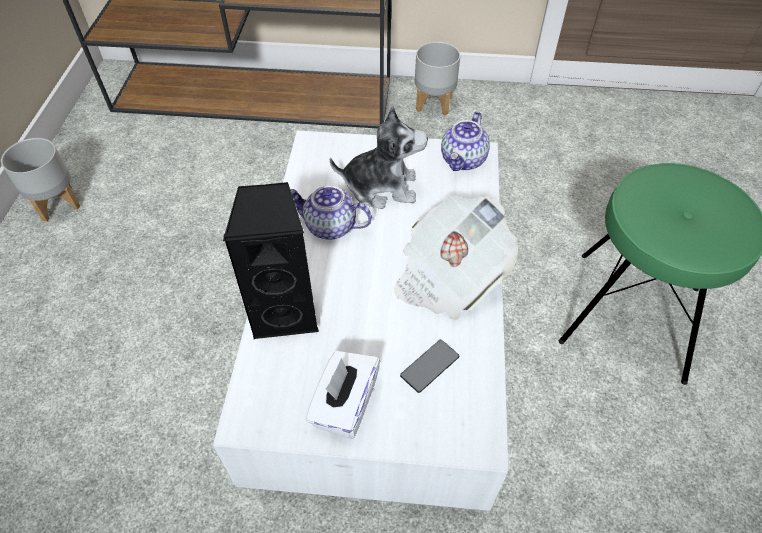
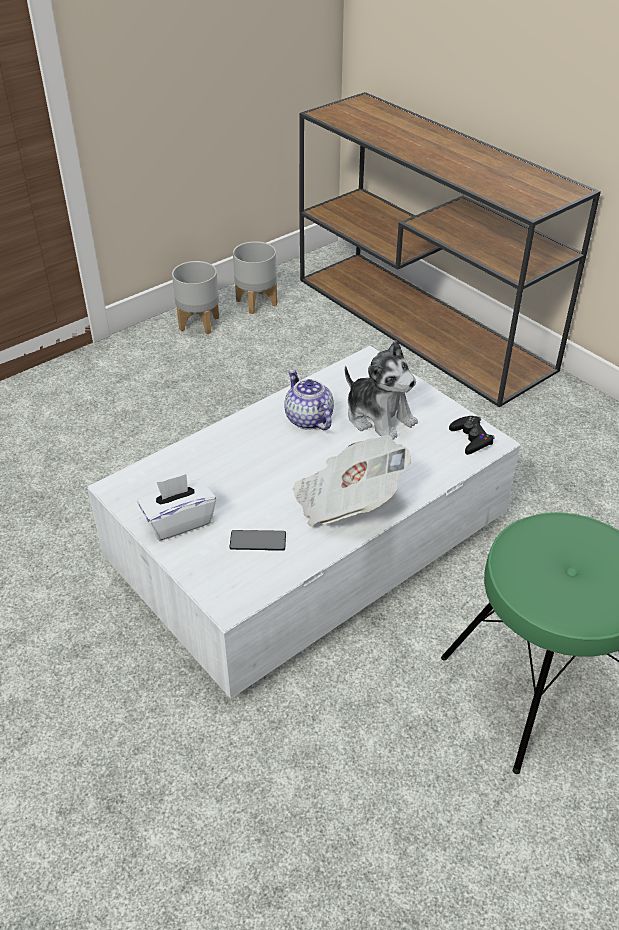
camera: 45 degrees right, 10 degrees down
(286, 312) = (213, 449): black speaker -> none
(434, 103) = (575, 414): grey planter -> grey planter (257, 302)
(464, 160) = (471, 438): teapot -> black game controller

